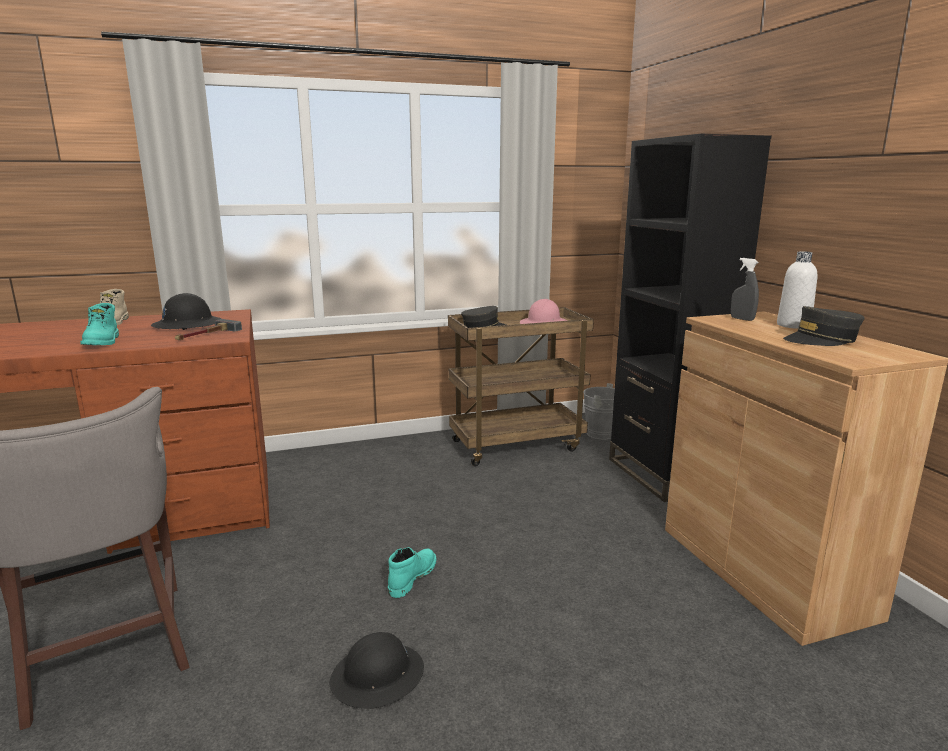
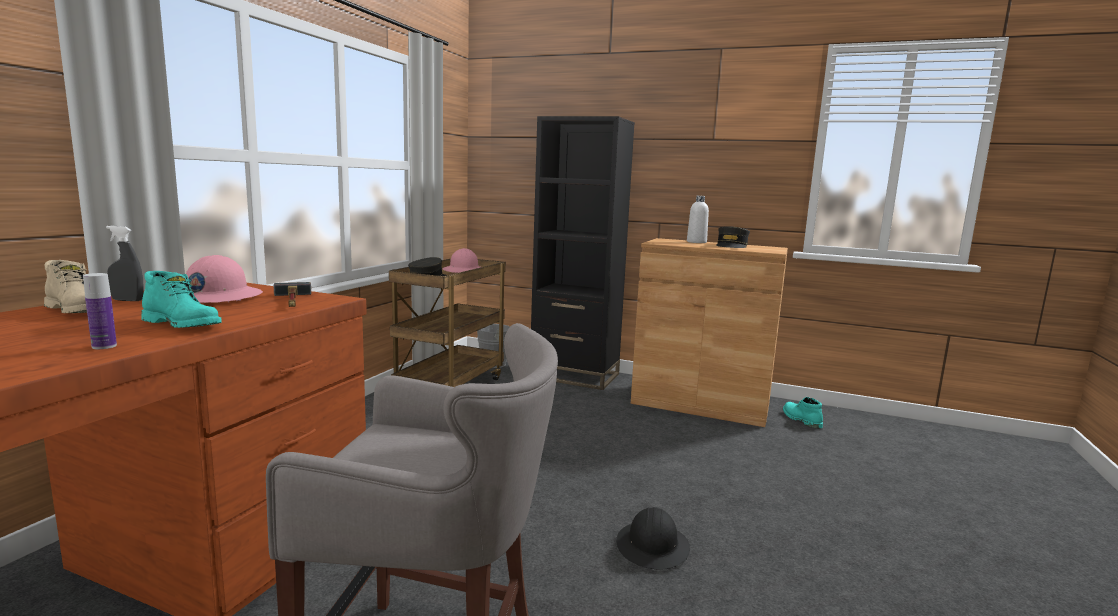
camera: 50 degrees left, 5 degrees down
(33, 349) = (104, 346): none -> bottle
(187, 325) = (216, 298): black hard hat -> pink hard hat
(411, 577) = (555, 490): turquoise boot -> turquoise boot (800, 419)
(742, 319) = (667, 241): grey spray bottle -> grey spray bottle (127, 300)

